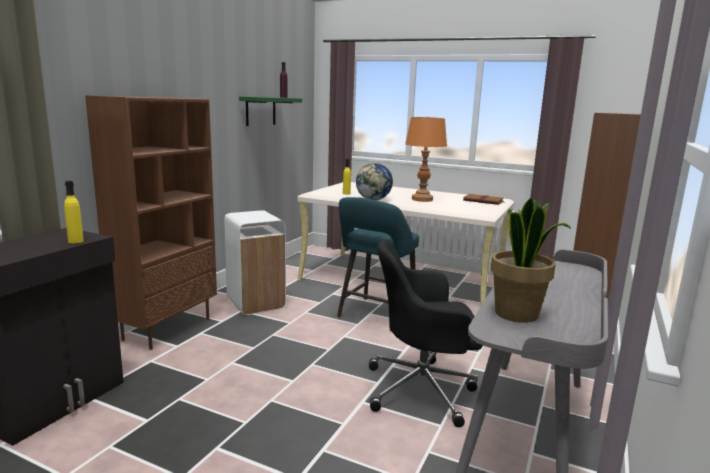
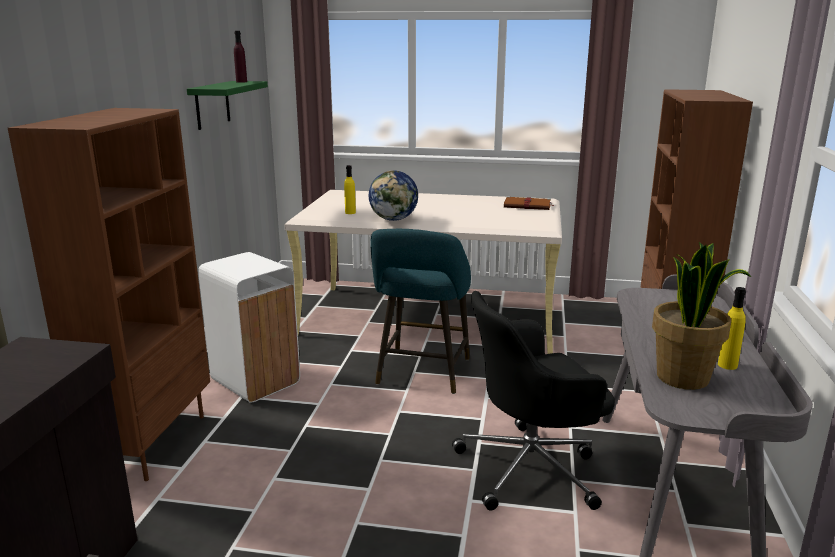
camera: 15 degrees left, 5 degrees up
(75, 241) = (62, 362): yellow bottle -> yellow bottle (727, 365)
(422, 199) = (453, 211): orange table lamp -> none

